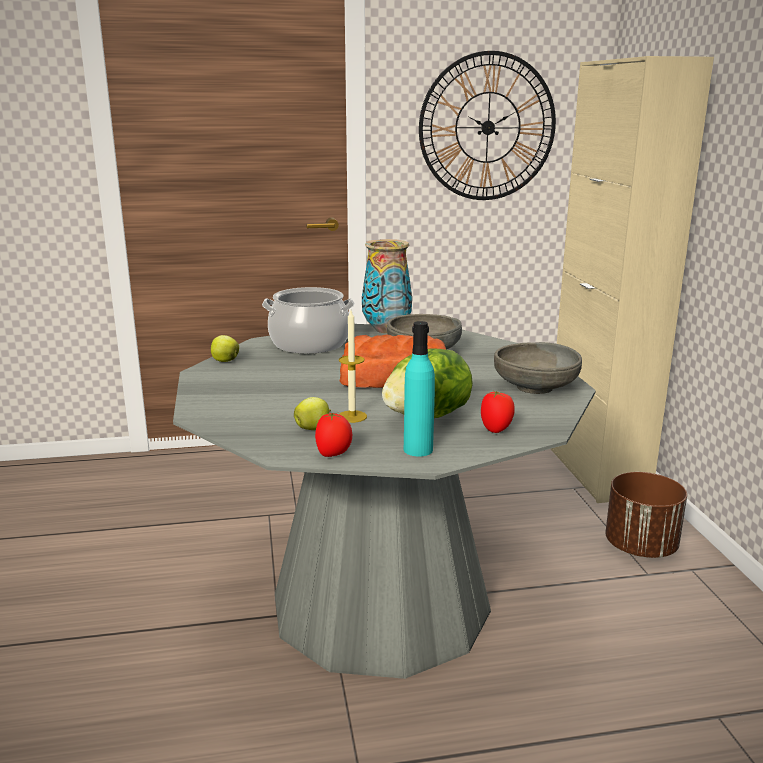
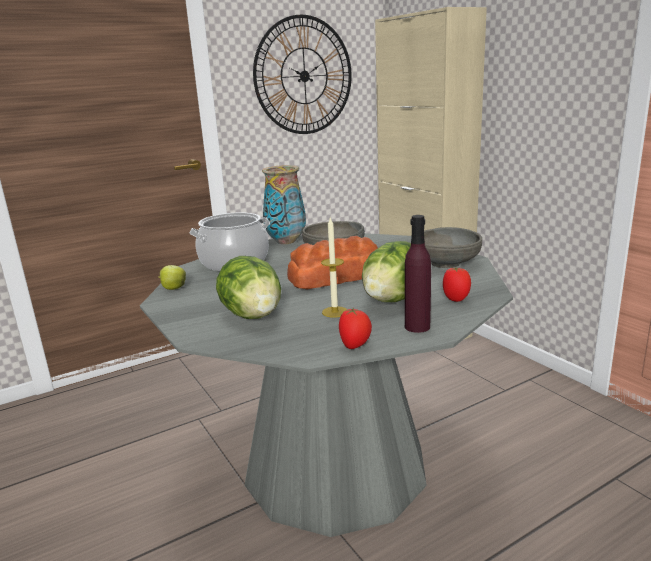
camera: 20 degrees left, 0 degrees up
(270, 403) = (253, 315): none -> lettuce
(313, 429) = (314, 328): apple -> none
(418, 450) = (417, 327): turquoise bottle -> purple bottle
(641, 547) = (488, 372): brown planter -> none

